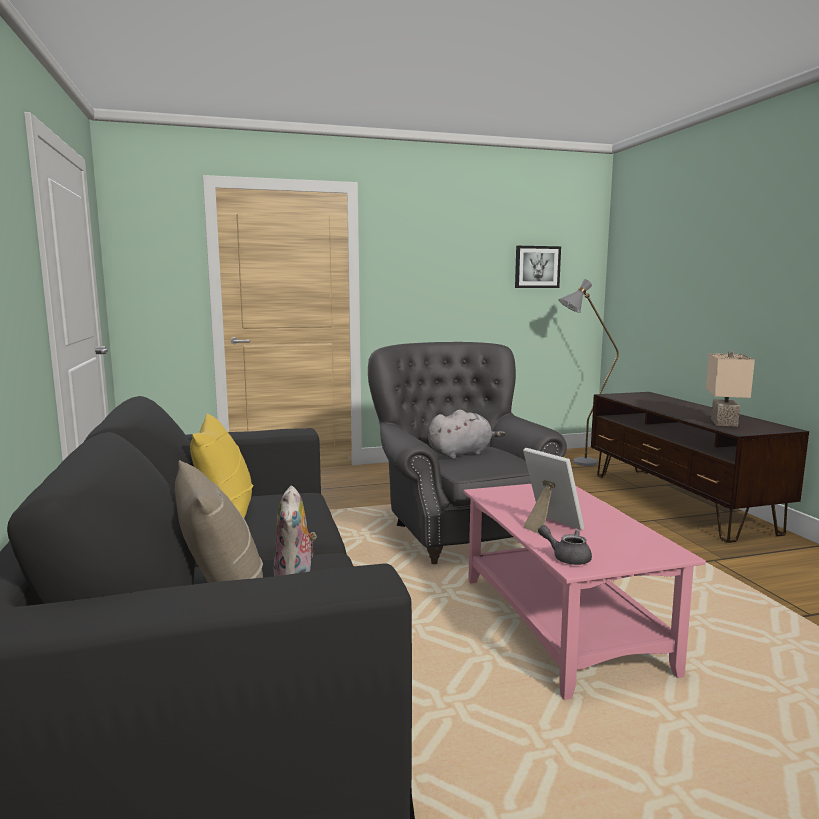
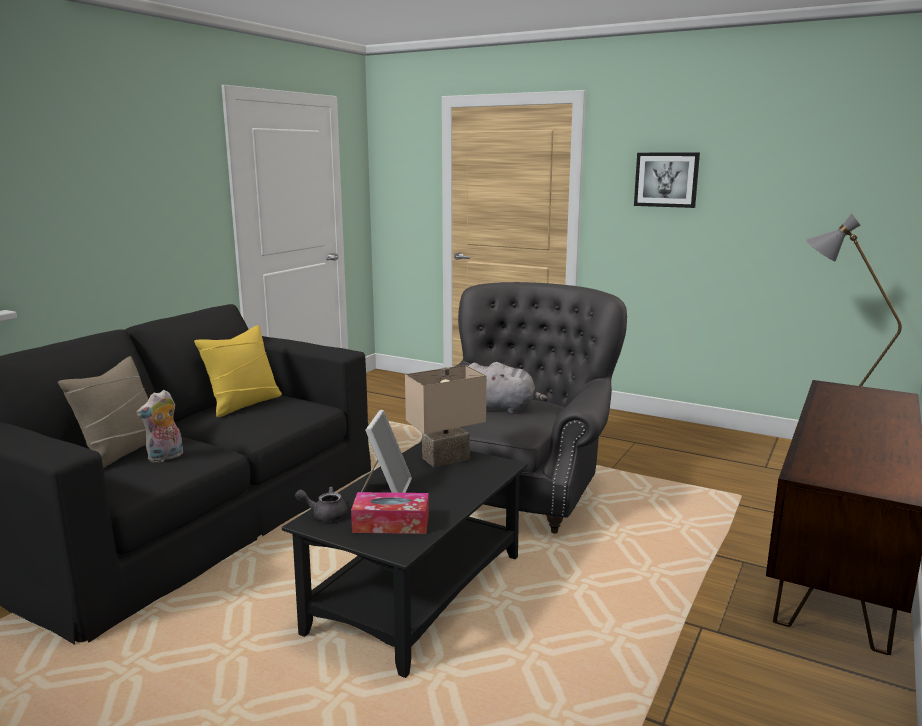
camera: 45 degrees right, 5 degrees up
(537, 267) = (822, 189): picture -> picture (666, 179)
(559, 622) = (418, 592): pink coffee table -> black coffee table
(566, 557) = (325, 515): grey teapot -> grey teapot turned 75 degrees counterclockwise
(619, 542) = (391, 523): none -> tissue box
(726, 423) = (839, 460): beige table lamp -> beige table lamp (446, 459)

